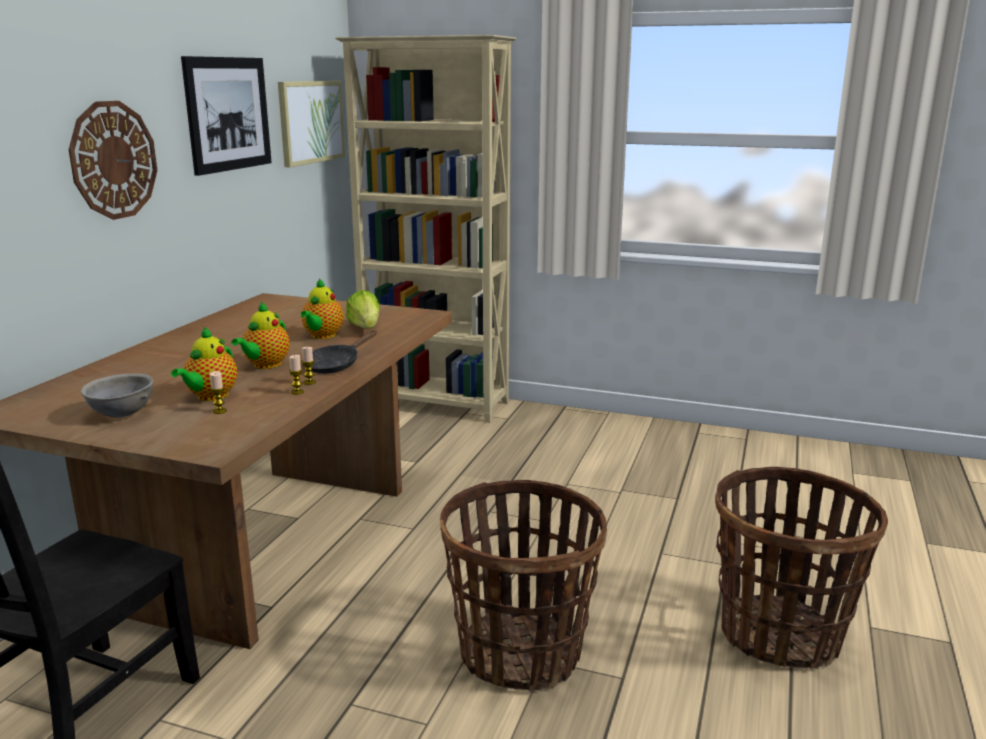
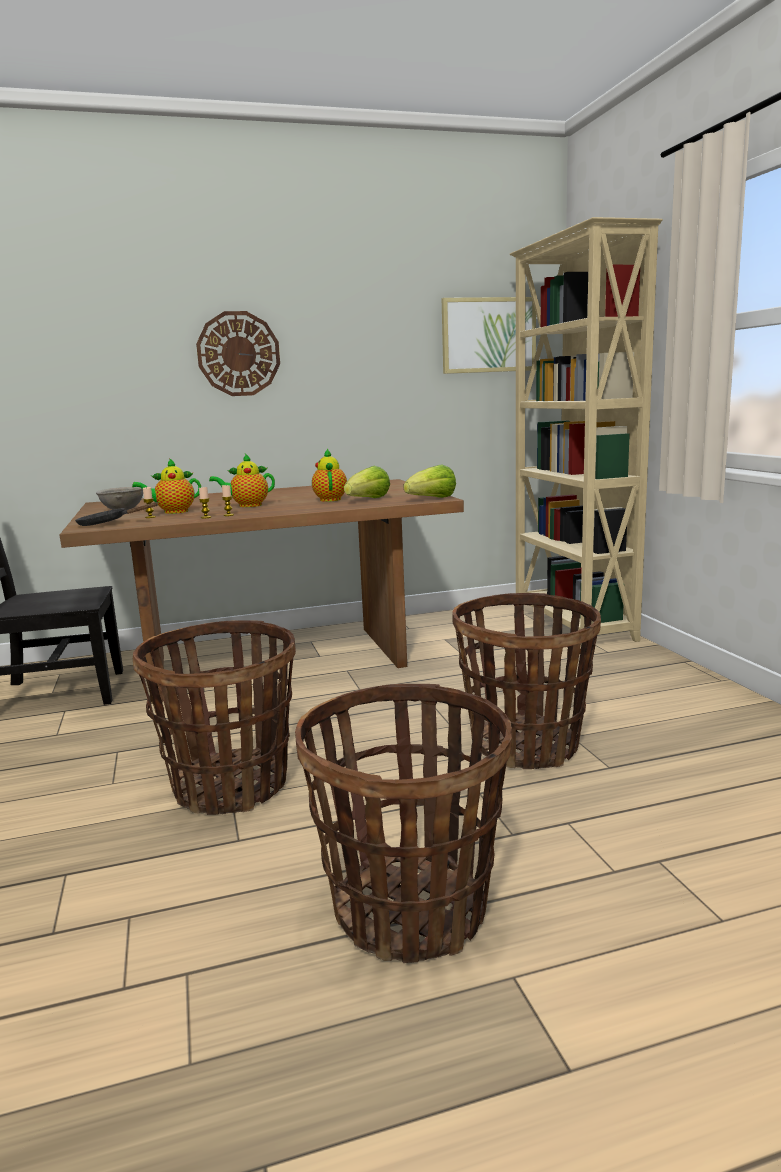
camera: 55 degrees right, 5 degrees down
(228, 114) = (371, 324): picture -> none
(322, 336) = (330, 499): teapot -> teapot turned 105 degrees clockwise
(336, 365) = (273, 511): black frying pan -> black frying pan (107, 523)
(423, 315) = (432, 499): none -> lettuce
(613, 509) = (525, 745): none -> basket

